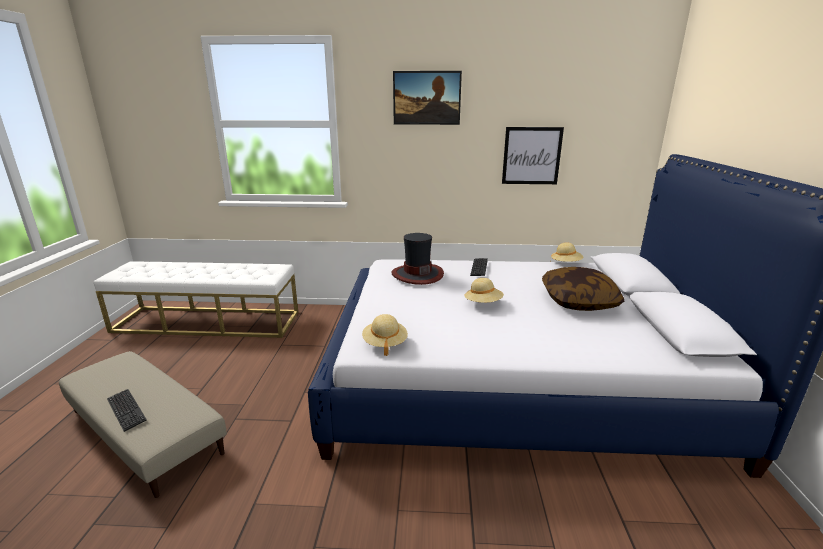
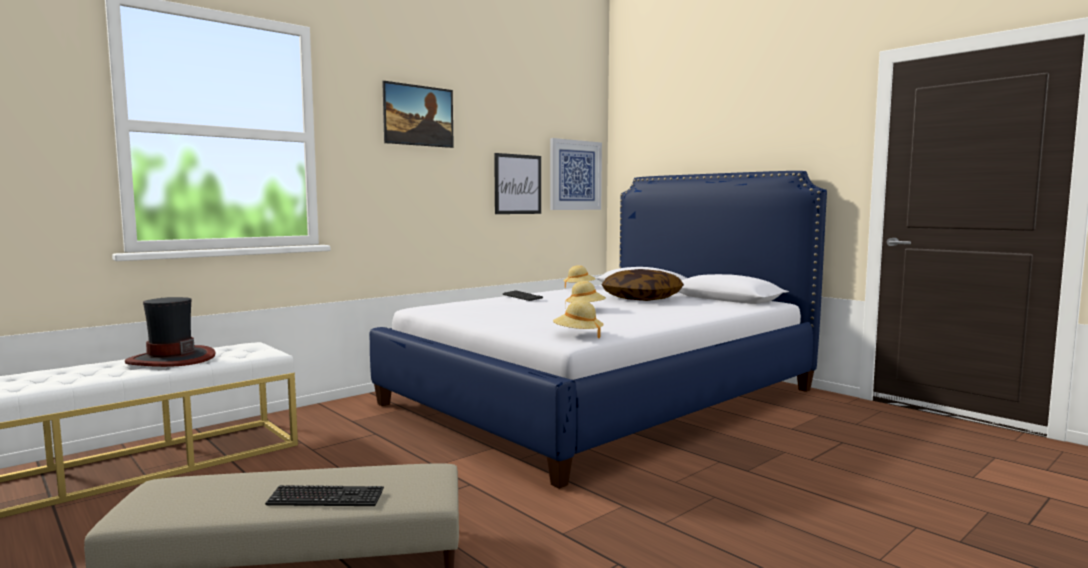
camera: 45 degrees left, 15 degrees down
(417, 274) = (482, 305): hat -> hat (171, 359)
(611, 145) = (575, 175): none -> picture

